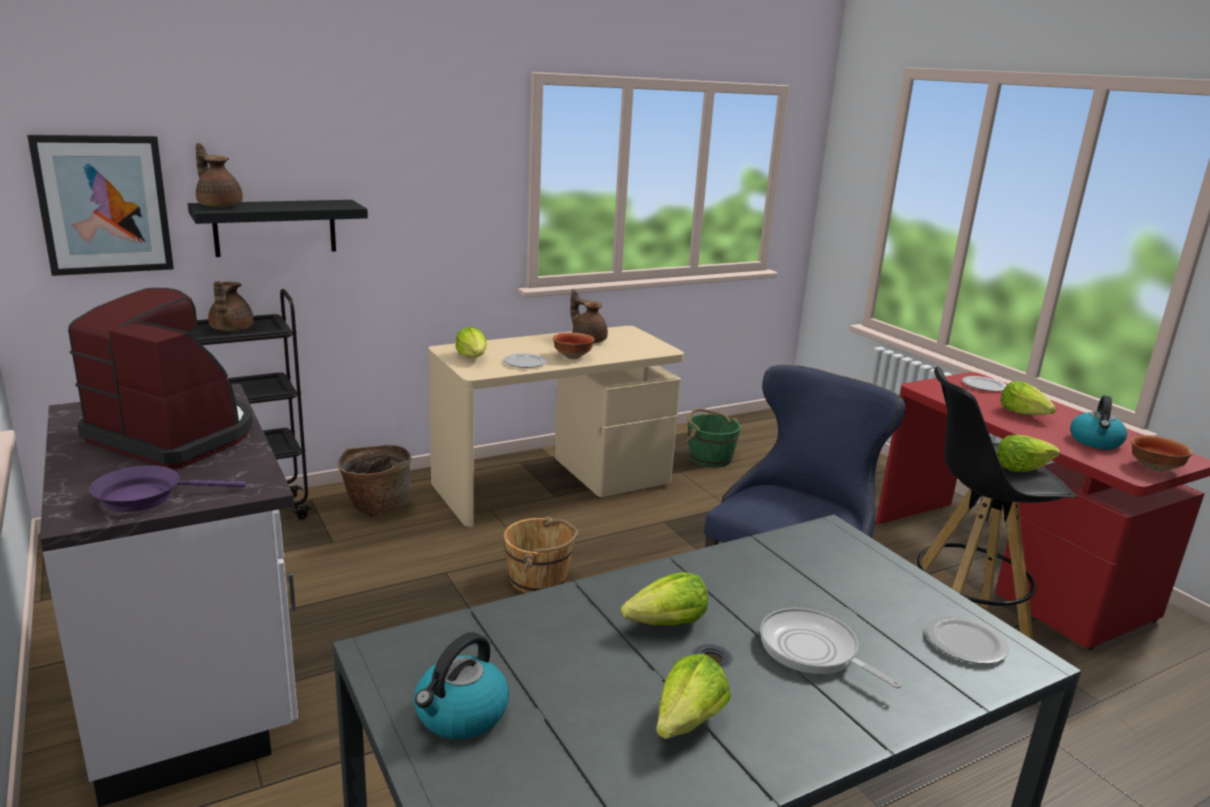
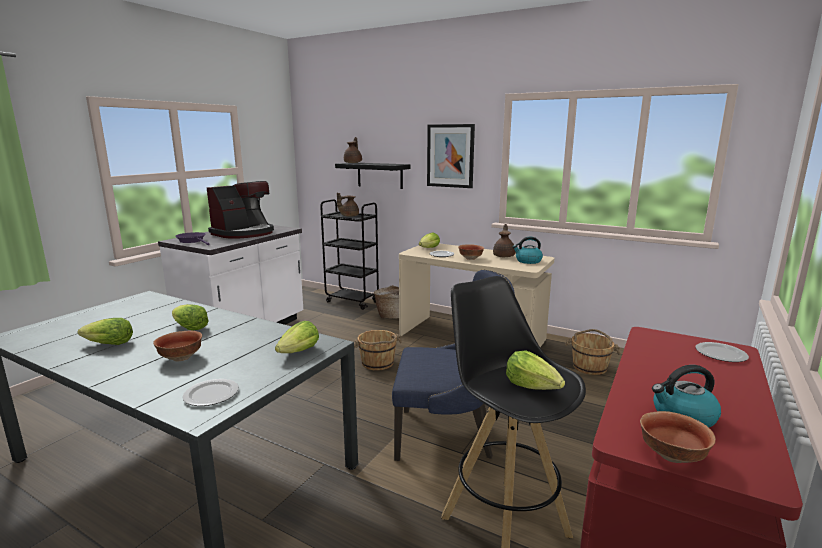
camera: 60 degrees right, 5 degrees down
(104, 205) = (327, 161): picture -> picture (450, 156)
(175, 435) = (244, 233): coffee machine -> coffee machine turned 45 degrees clockwise
(460, 715) = (106, 313): kettle -> kettle (528, 261)
(709, 458) = (589, 367): green bucket -> brown bucket
(813, 651) = (180, 358): frying pan -> bowl
(1024, 414) = (683, 377): lettuce -> lettuce (299, 352)

